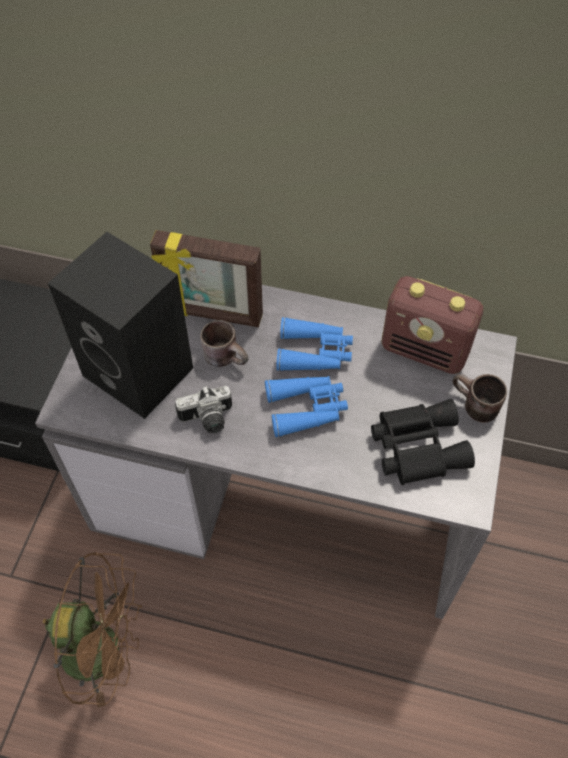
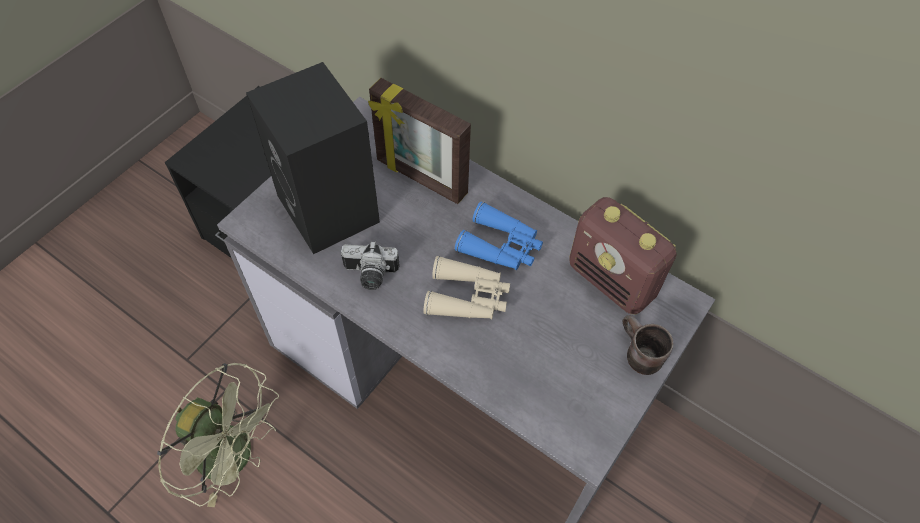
camera: 20 degrees right, 0 degrees up
(105, 649) = (236, 456): brown fan -> green fan
(227, 356) = (416, 221): brown mug -> none
(307, 408) = (468, 297): blue binoculars -> beige binoculars
(416, 445) = (560, 372): black binoculars -> none

